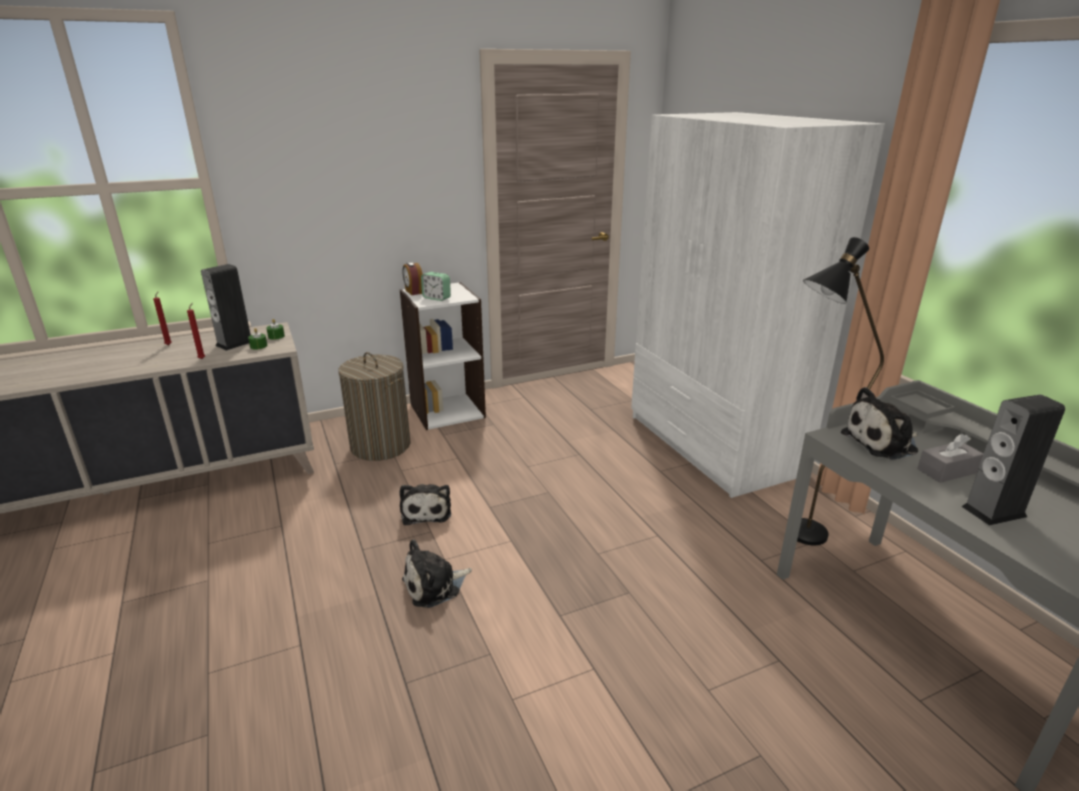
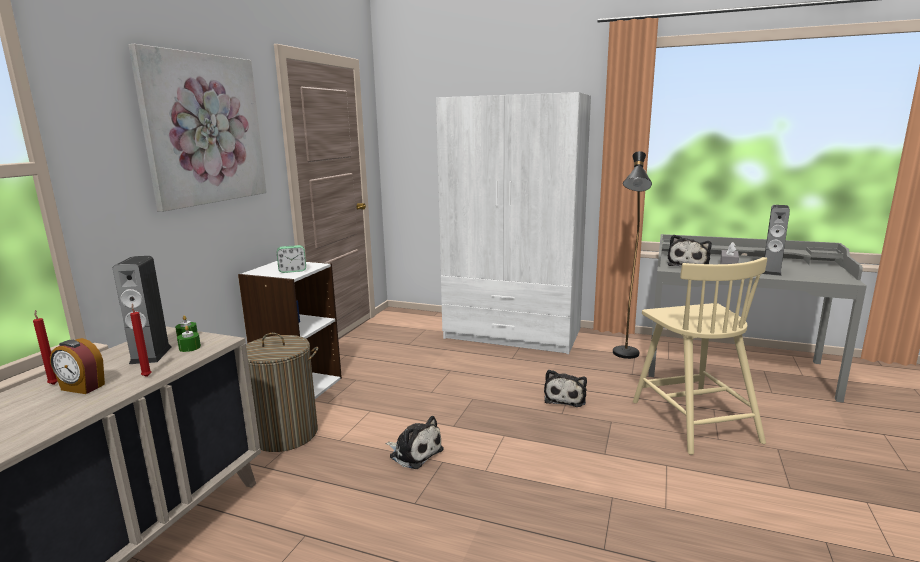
camera: 45 degrees left, 10 degrees down
(371, 148) = (204, 129): none -> picture
(413, 292) = (258, 272): alarm clock -> alarm clock (82, 388)
(435, 586) = (510, 488): plush toy -> plush toy (565, 397)
(724, 652) = (693, 420): none -> beige chair

